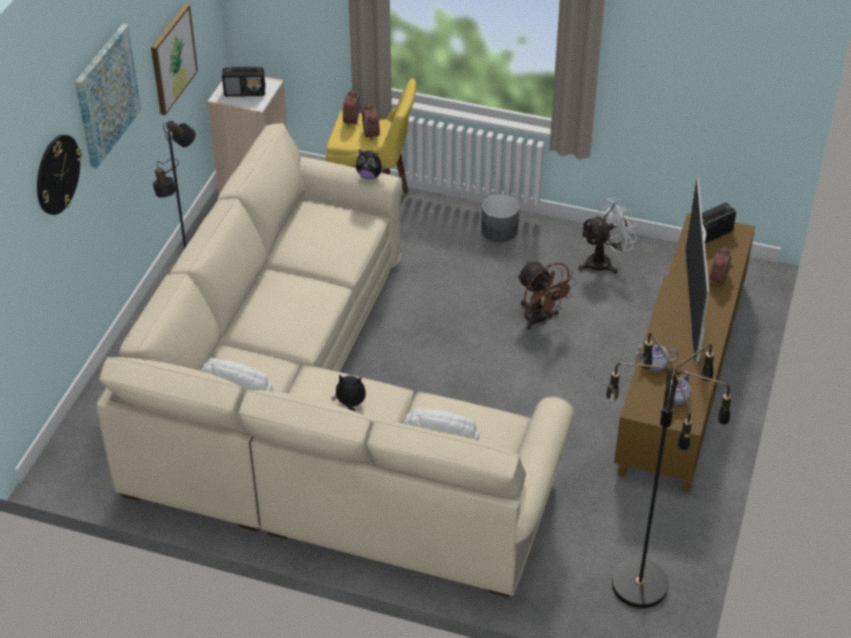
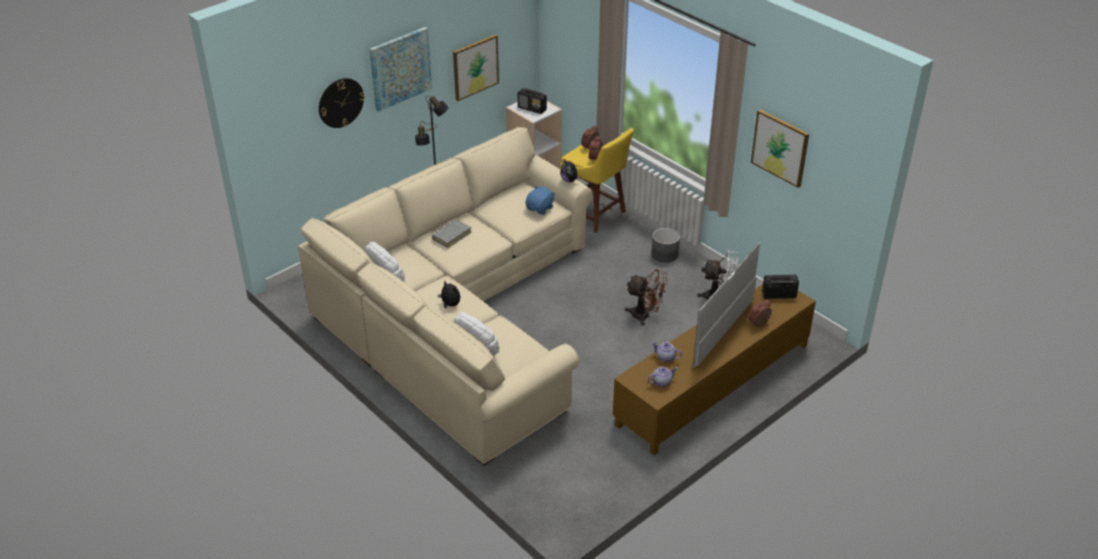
camera: 30 degrees right, 5 degrees down
(270, 308) = (451, 236): none -> grey book
(351, 227) = (540, 208): none -> blue plush toy
(540, 319) = (645, 316): brown fan -> brown fan turned 60 degrees counterclockwise
(641, 584) = (573, 495): floor lamp -> none
(664, 49) = (780, 147): none -> picture

